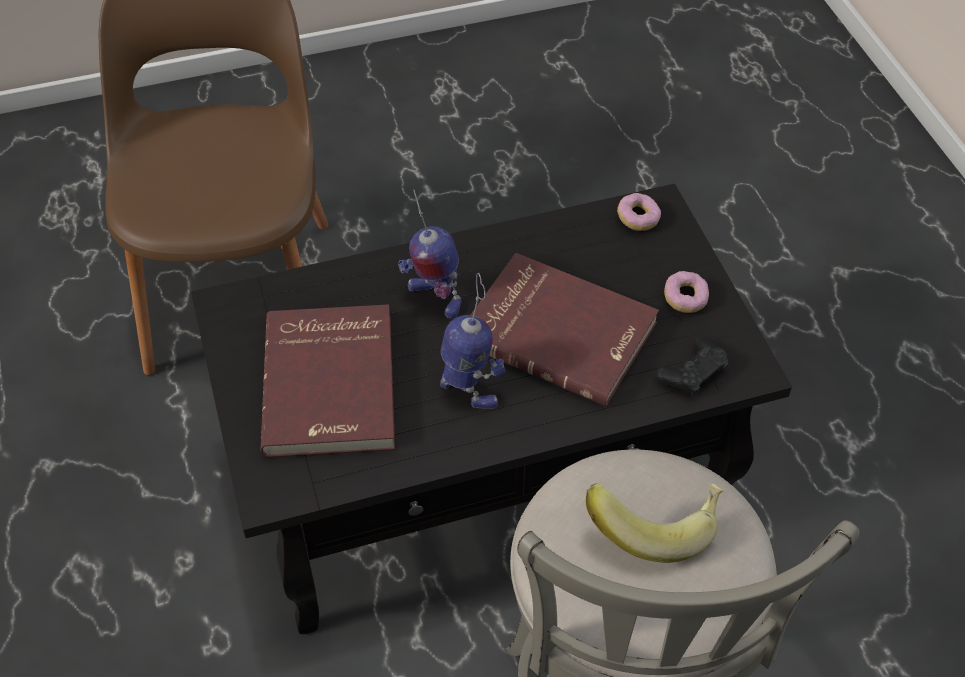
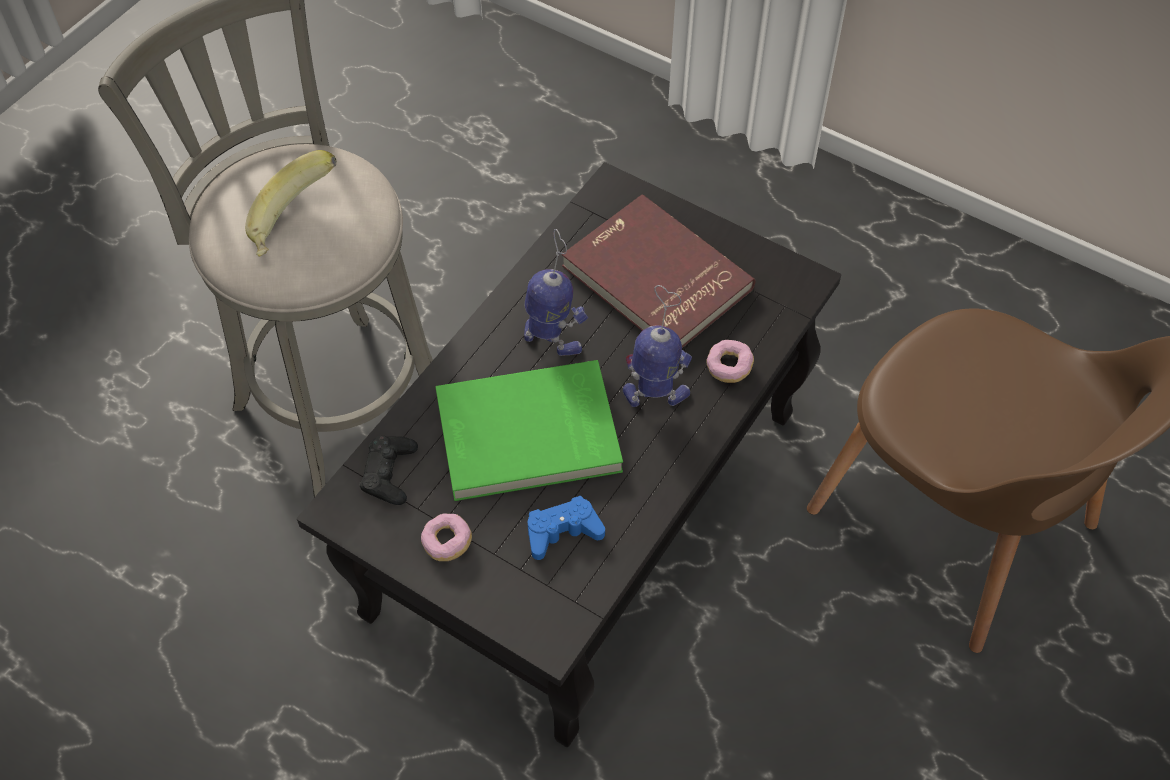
camera: 140 degrees right, 5 degrees up
(469, 390) = (552, 340): toy robot -> toy robot turned 150 degrees counterclockwise
(559, 331) = (528, 436): red book -> green book
(595, 256) = (562, 531): none -> blue game controller
(638, 219) = (558, 604): donut -> donut (729, 367)

